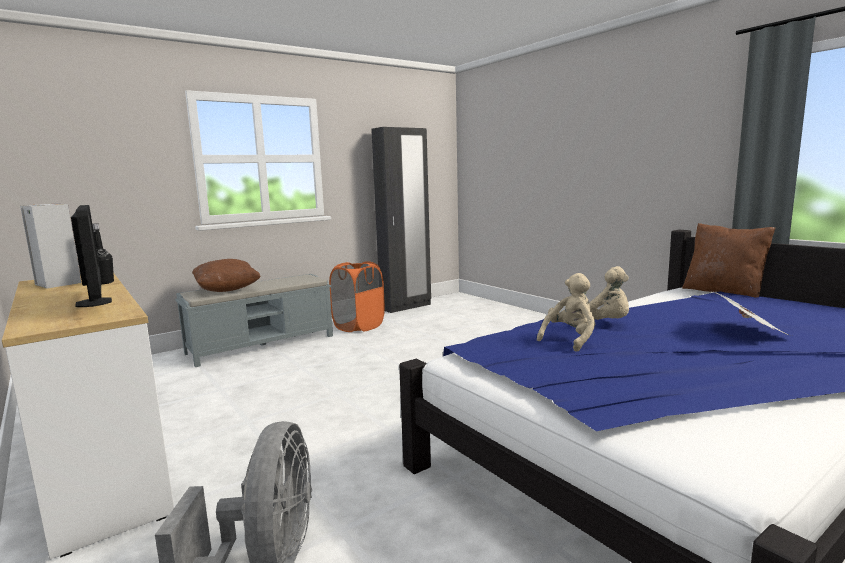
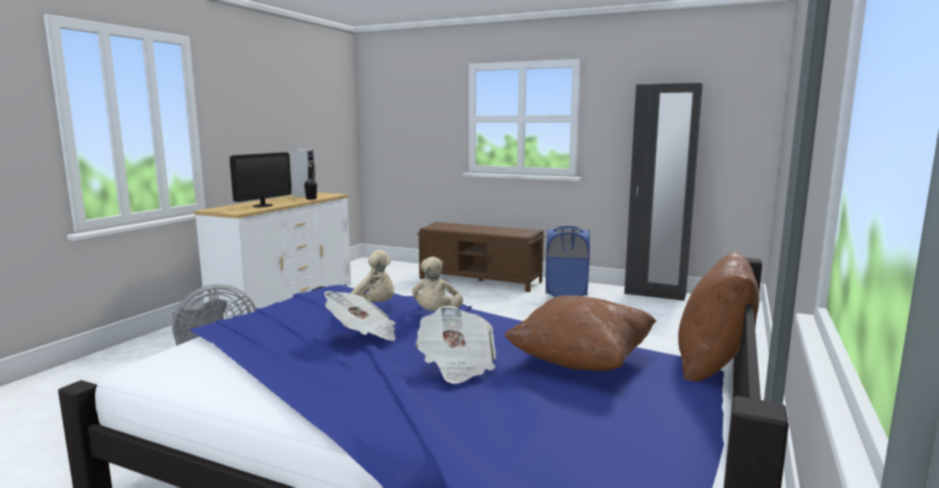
camera: 60 degrees right, 0 degrees up
(227, 290) = (457, 227): brown pillow -> brown pillow (581, 361)
(262, 344) = (481, 280): grey bench -> brown bench
(359, 326) = (566, 293): orange laundry basket -> blue laundry basket
(661, 348) = (363, 334): none -> newspaper

